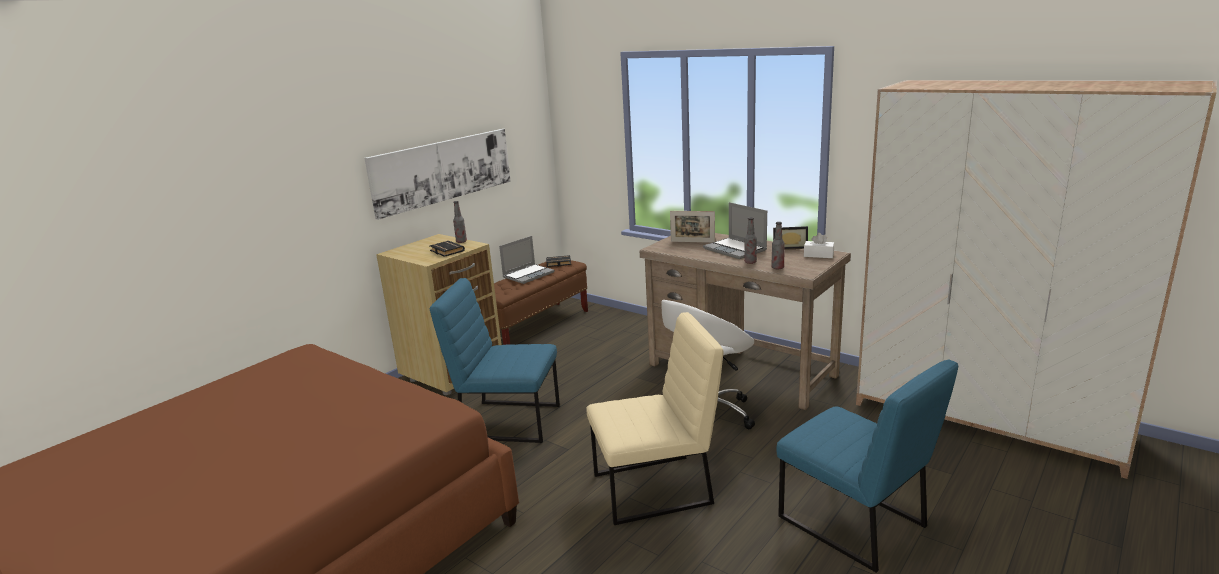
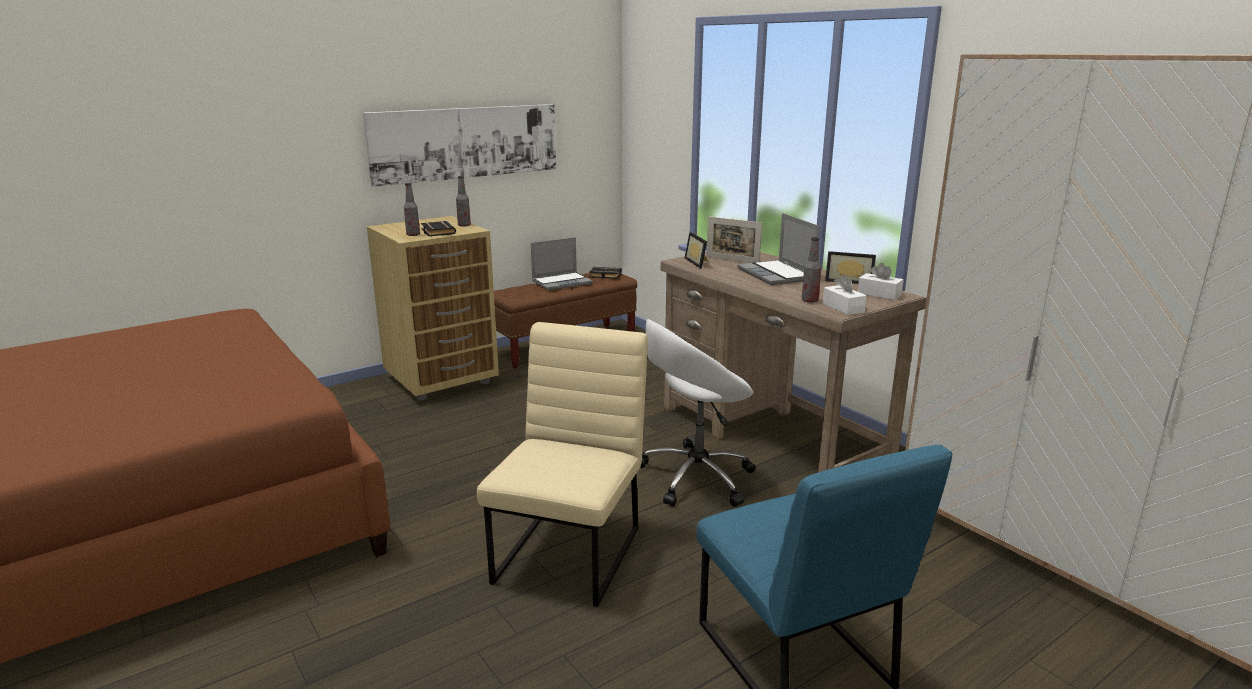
camera: 15 degrees right, 0 degrees up
(507, 421) = (461, 439): blue chair -> none
(656, 488) = (571, 552): beige chair -> beige chair turned 75 degrees counterclockwise
(670, 248) = (699, 263): none -> picture frame
(750, 262) = (781, 290): bottle -> bottle (413, 235)
(804, 270) = (843, 308): none -> white tissue box

